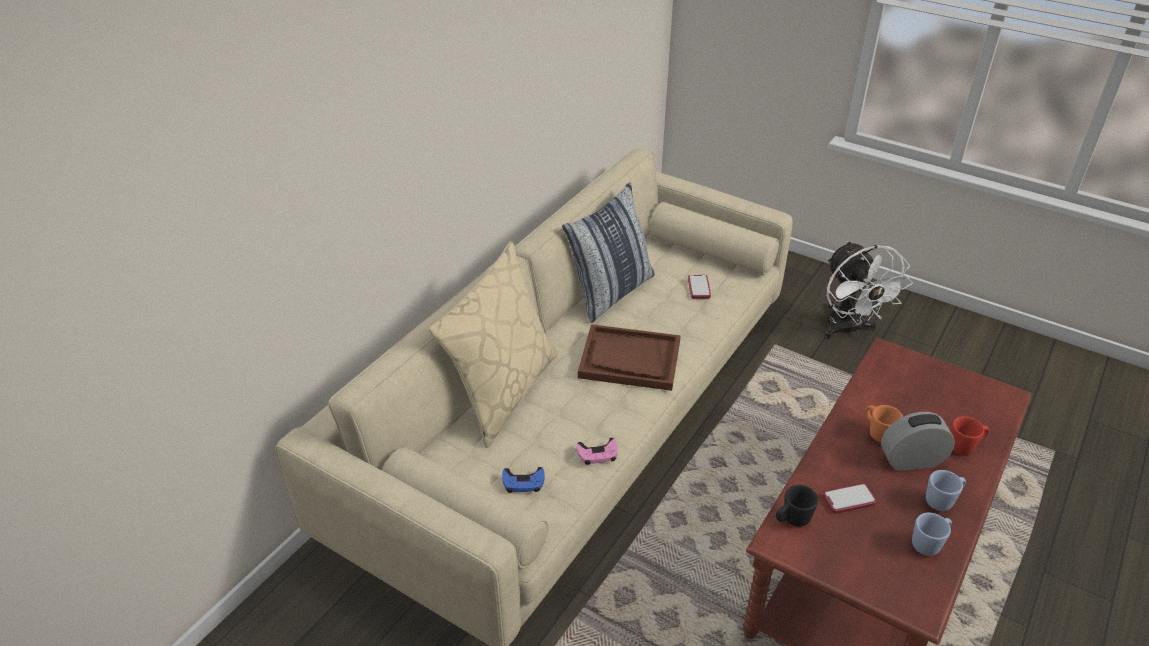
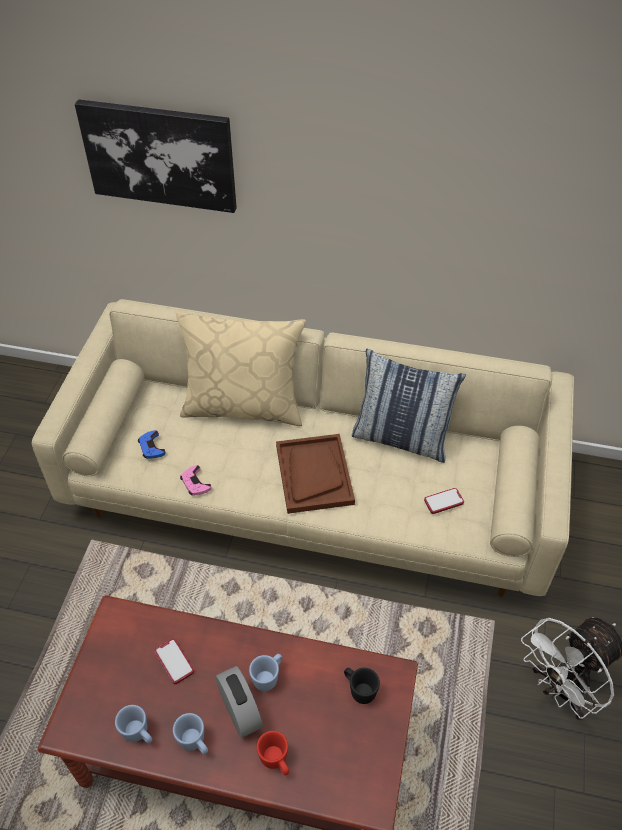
camera: 70 degrees right, 10 degrees up
(297, 173) = (160, 155): none -> picture
(792, 520) = (139, 621): black mug -> black mug (359, 690)
(877, 432) = (268, 677): orange mug -> blue mug

